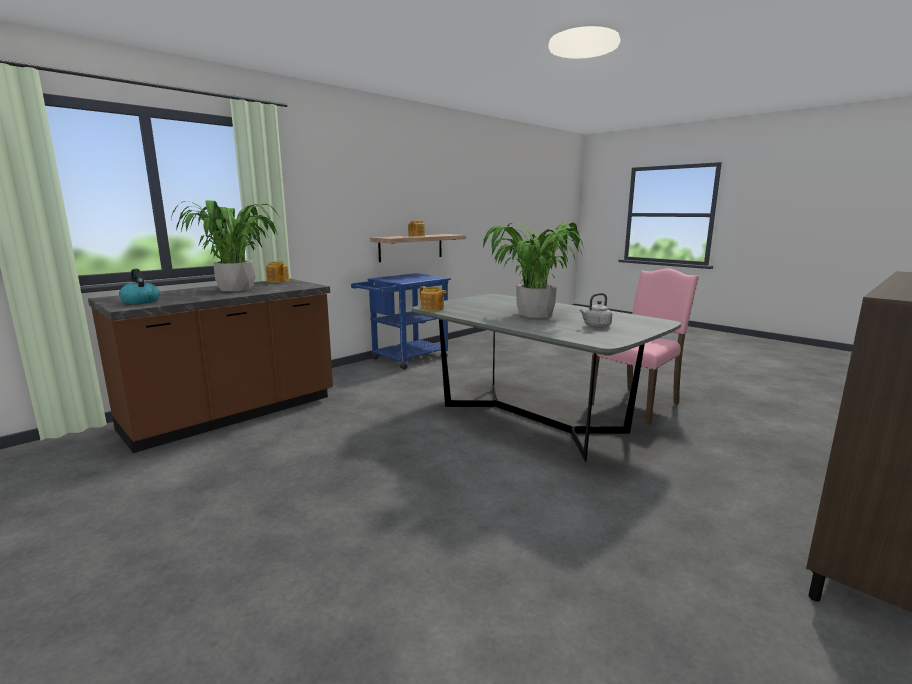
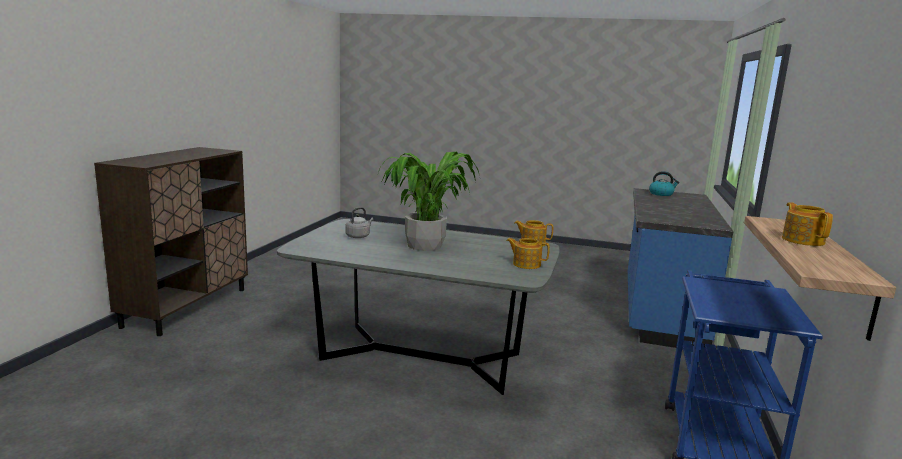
camera: 150 degrees right, 0 degrees up
(233, 414) = (660, 312): brown counter -> blue counter
(237, 289) = (679, 209): potted plant -> none
(277, 281) = (711, 223): teapot -> teapot (526, 264)
(637, 404) = (306, 410): pink chair -> none

